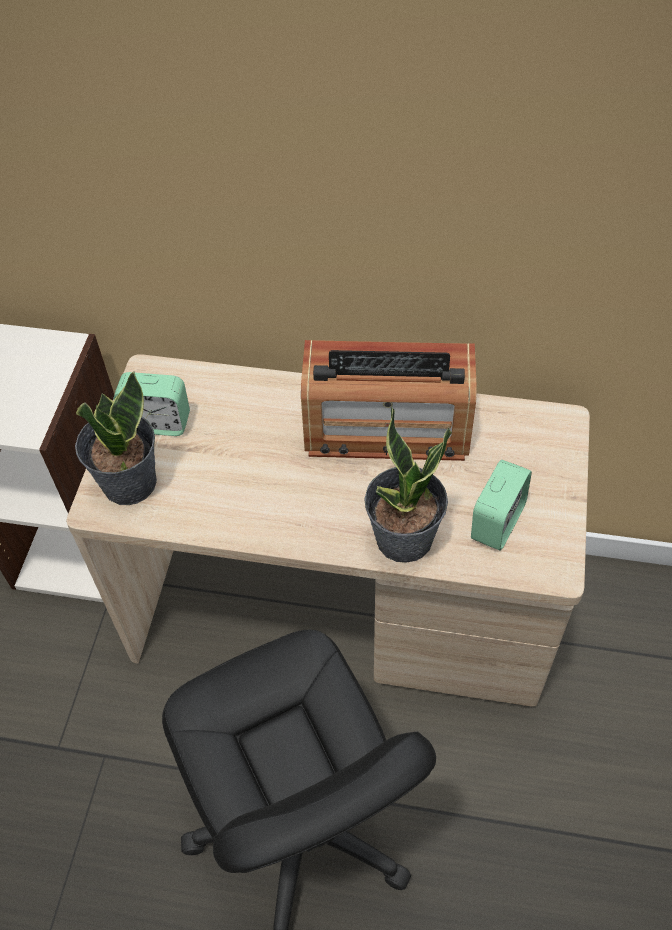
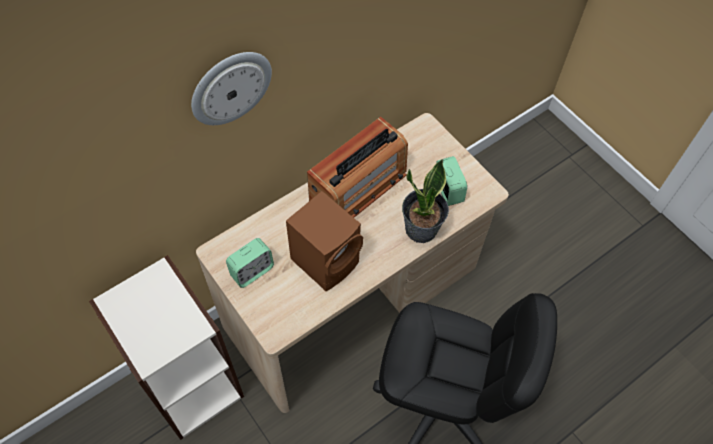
camera: 50 degrees left, 5 degrees up
(128, 482) = (274, 310): potted plant -> none
(208, 114) = (230, 87): none -> wall clock
(249, 478) = (327, 260): none -> brown speaker

